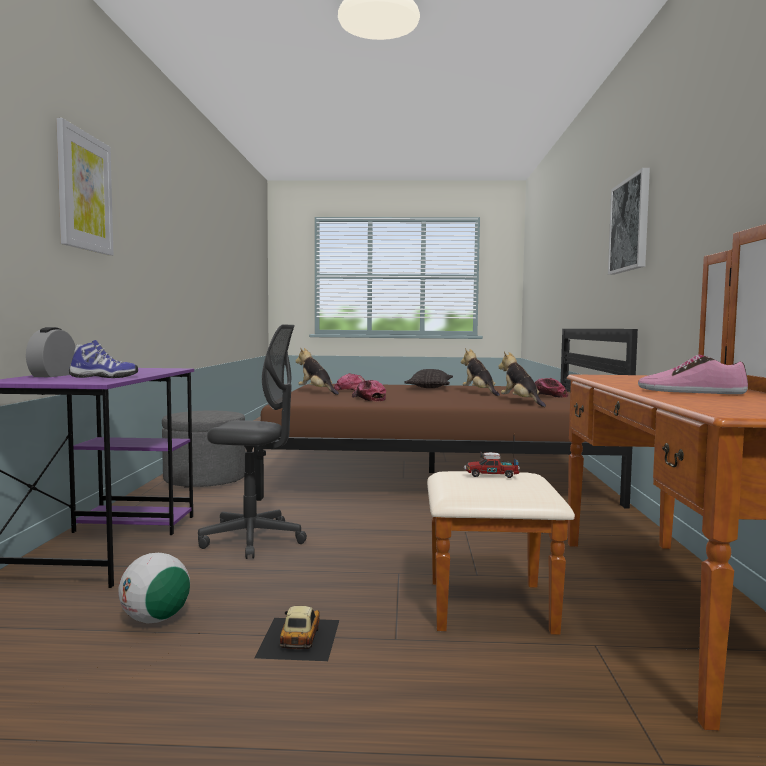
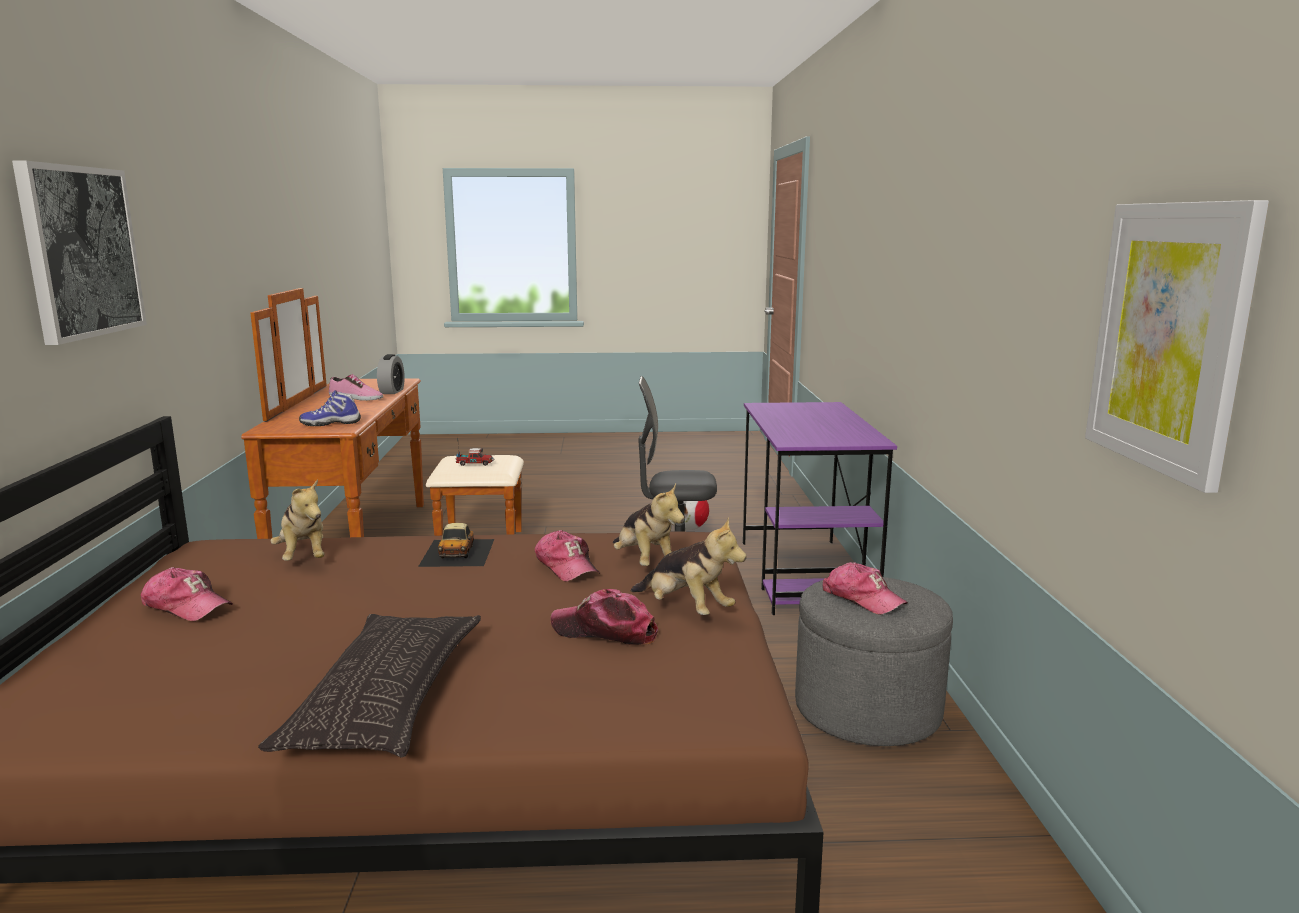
camera: 175 degrees right, 10 degrees up
(53, 375) = (835, 415): alarm clock -> alarm clock (392, 391)
(84, 192) = (919, 230): picture -> picture (1169, 337)
(103, 377) = (783, 413): shoe -> shoe (331, 423)
(211, 412) = (862, 598): none -> cap
(298, 638) = (600, 524): toy car -> toy car (458, 552)
(479, 393) = (306, 626): plush toy -> plush toy (644, 562)

